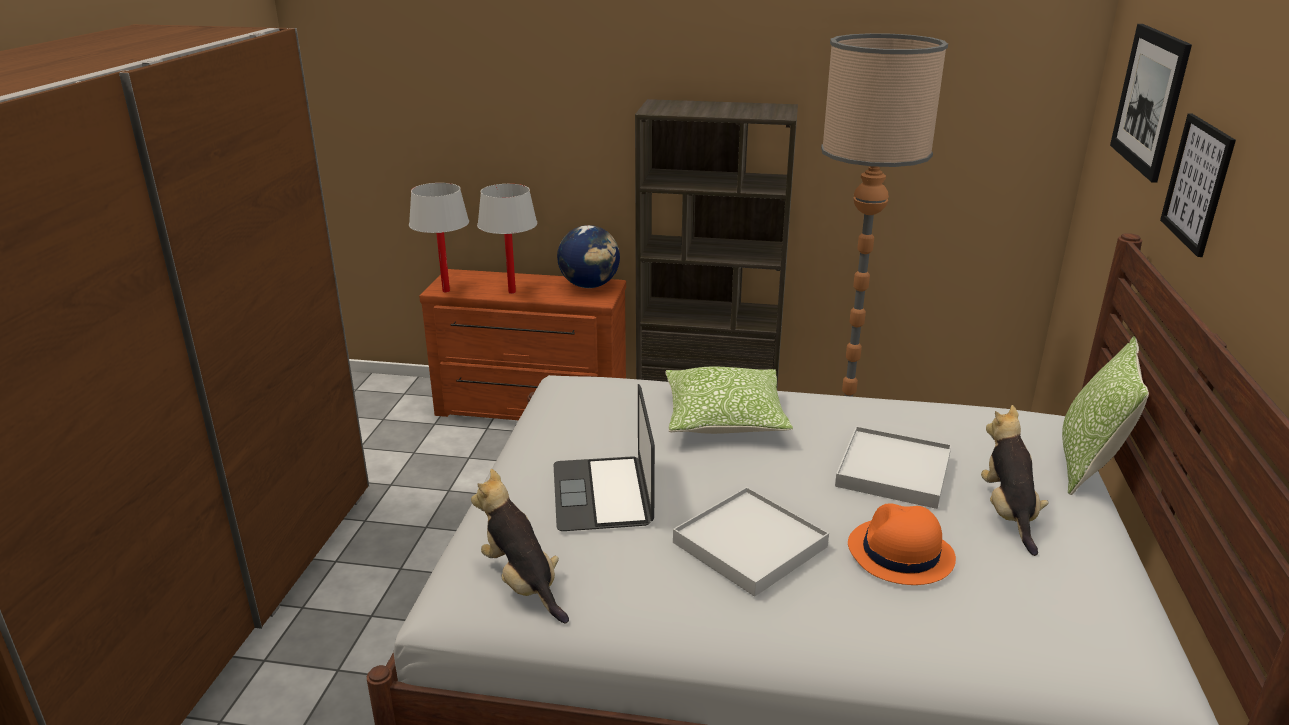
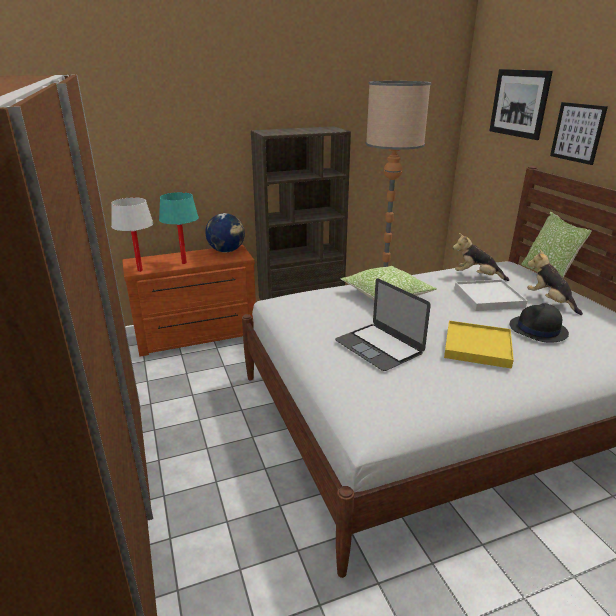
camera: 30 degrees left, 0 degrees up
(512, 292) = (184, 263): white table lamp -> turquoise table lamp
(522, 583) = (397, 404): plush toy -> plush toy (476, 276)
(750, 545) = (477, 347): white tray -> yellow tray
(899, 553) = (538, 330): orange hat -> black hat

